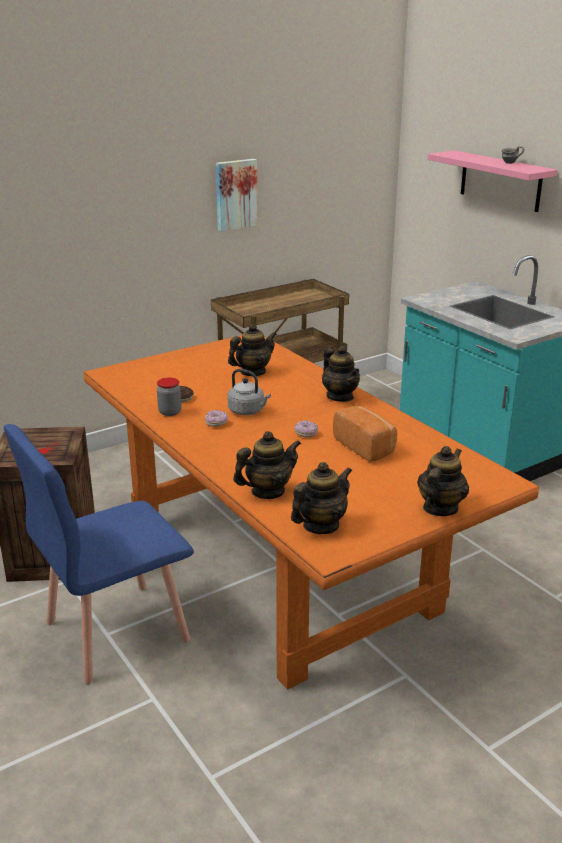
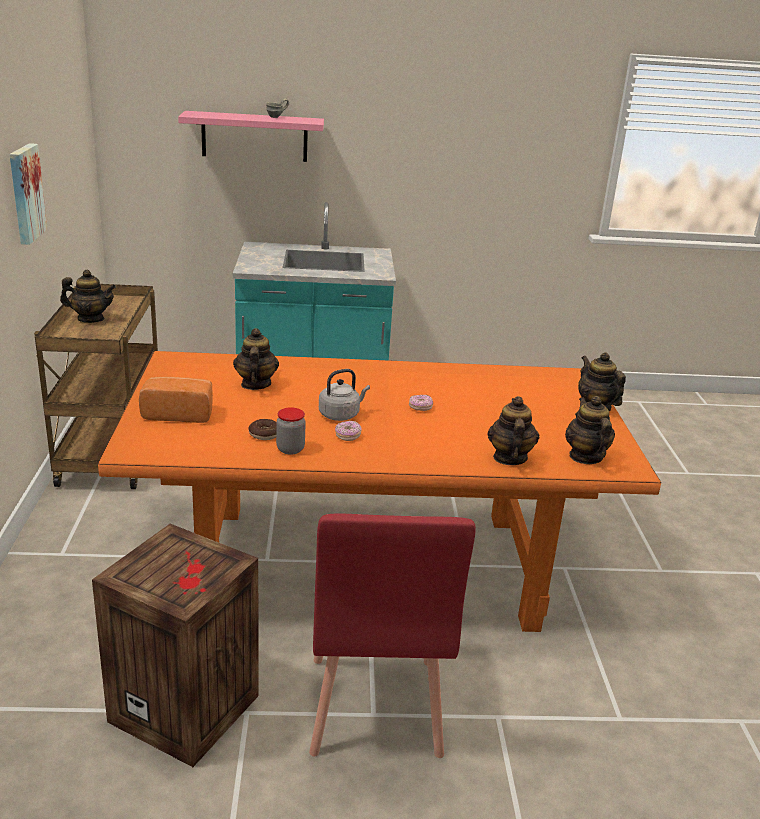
camera: 60 degrees left, 0 degrees up
(115, 631) = (373, 706): blue chair -> red chair
(340, 396) = (365, 371): teapot -> teapot (90, 319)
(366, 446) = (471, 395): bread -> bread (179, 413)

